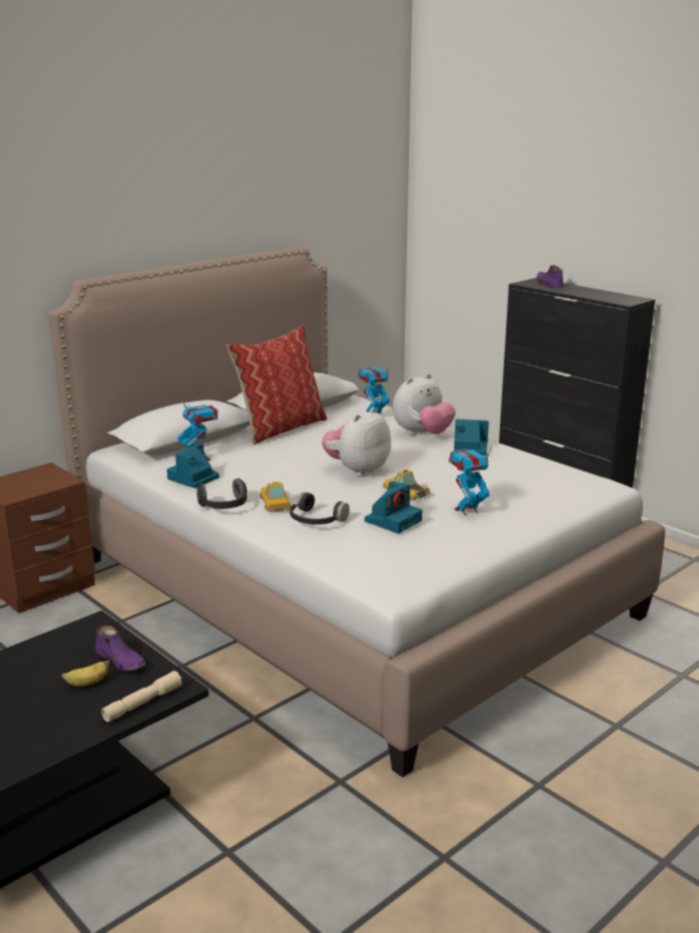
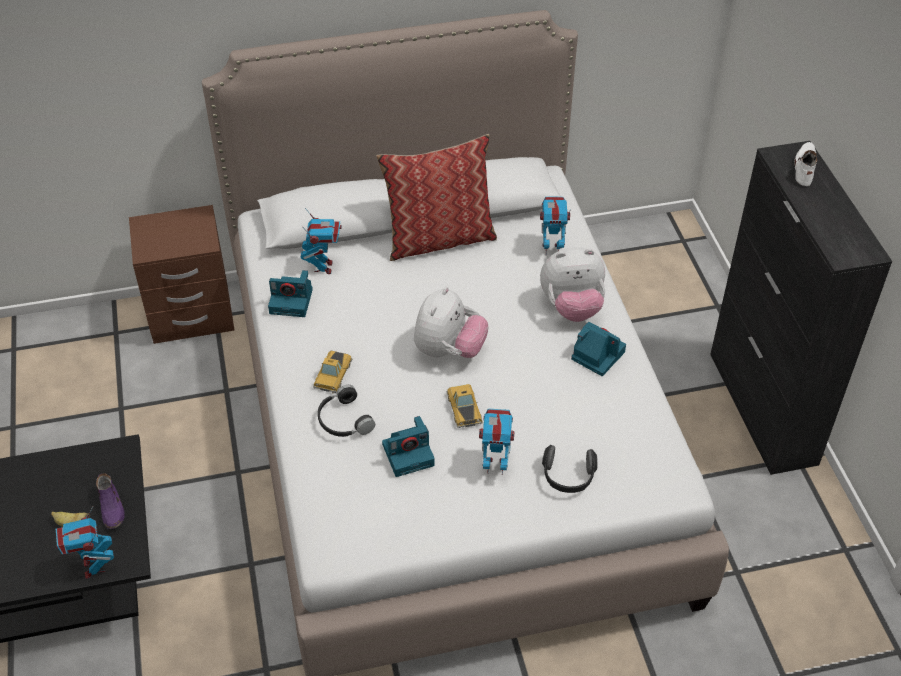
camera: 30 degrees right, 25 degrees up
(142, 703) = (93, 567): beige flashlight -> toy robot
(193, 478) = (292, 301): camera -> camera turned 150 degrees counterclockwise
(224, 507) = (285, 362): headphones -> headphones (568, 477)
(357, 470) = (449, 350): plush toy -> plush toy turned 135 degrees clockwise
(548, 284) = (804, 168): purple shoe -> white shoe

